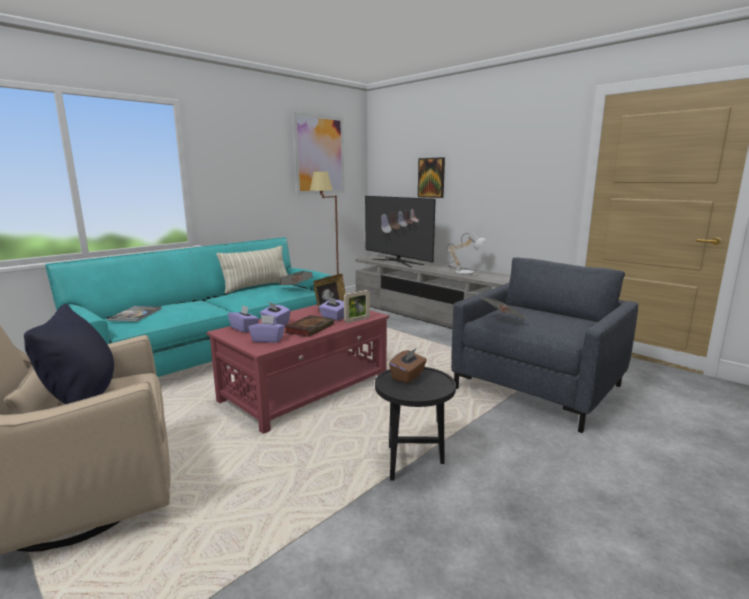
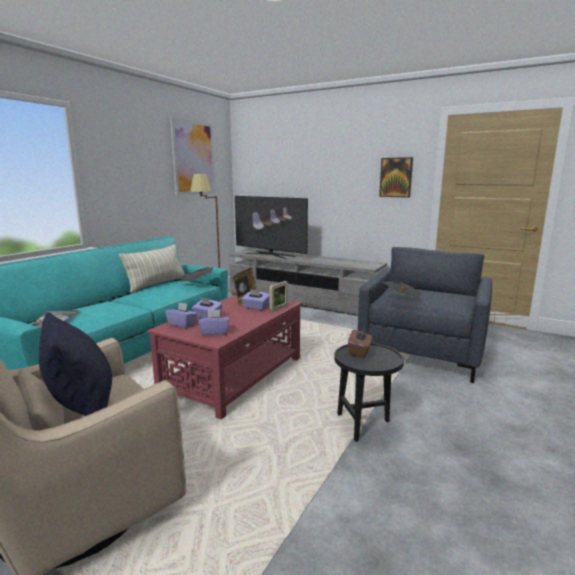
camera: 15 degrees left, 0 degrees up
(309, 328) = (243, 319): book -> none
(431, 177) = (297, 179): picture -> picture (396, 177)
(466, 272) = (336, 261): table lamp -> none

